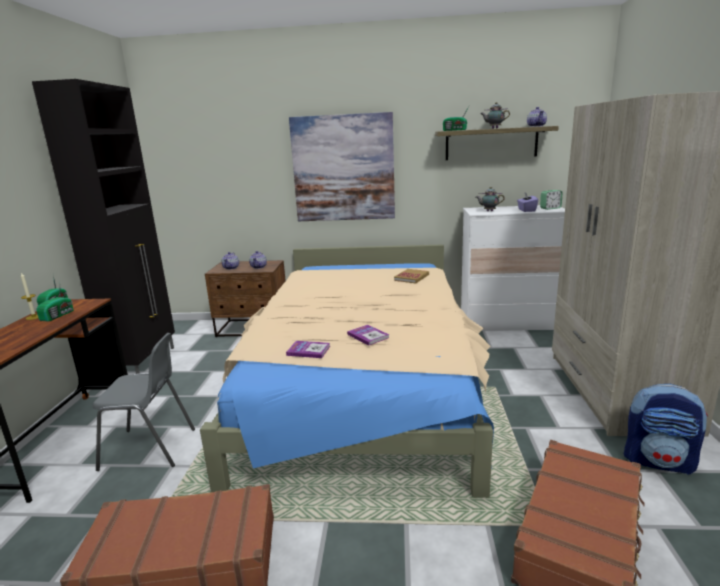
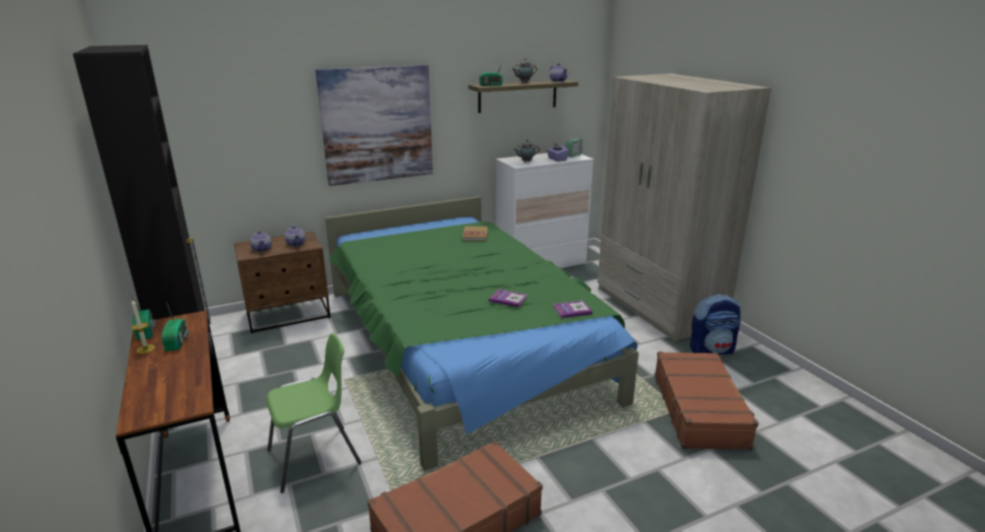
camera: 30 degrees left, 5 degrees up
(150, 448) = (315, 457): grey chair -> green chair
(308, 350) = (472, 322): book -> book (572, 310)
(362, 380) = (461, 343): beige bed -> green bed

